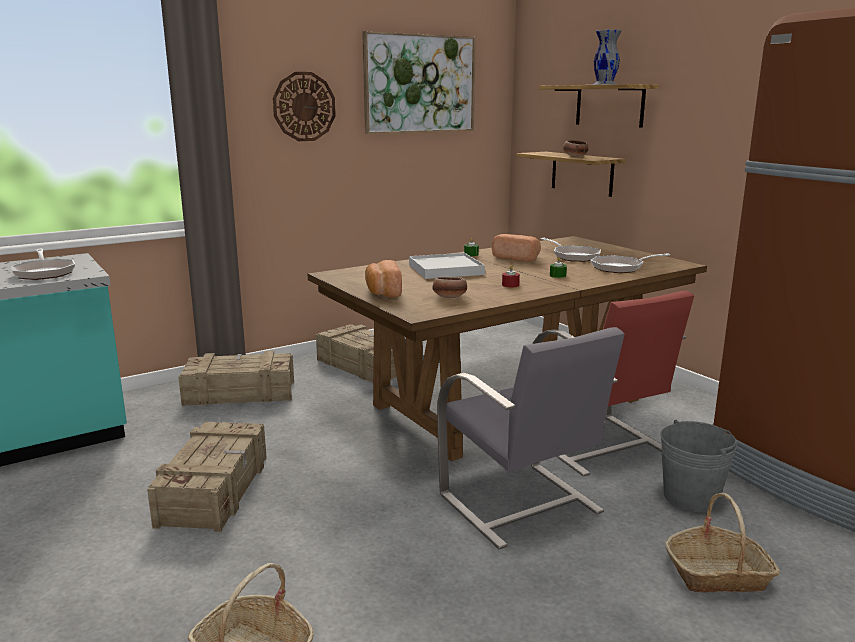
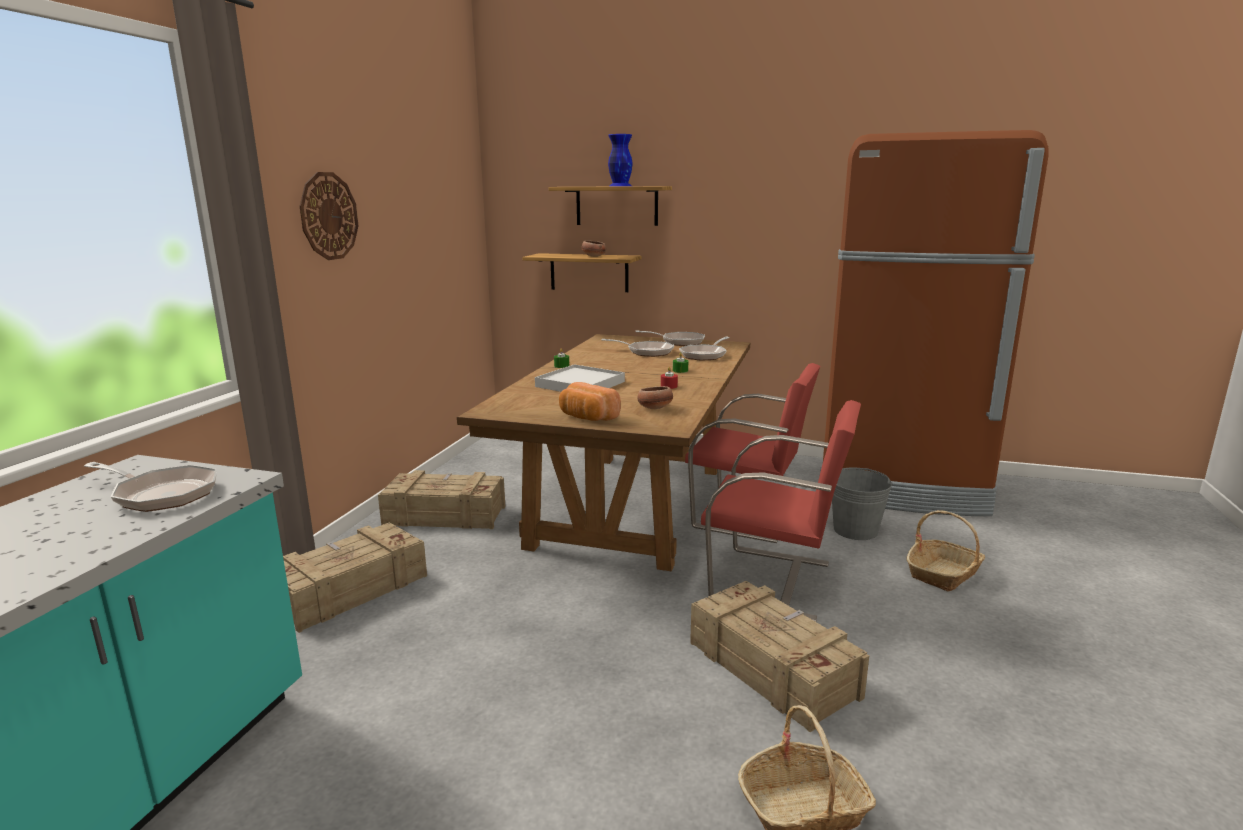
camera: 40 degrees left, 0 degrees up
(215, 489) = (507, 696): crate -> crate (772, 668)
(420, 84) = (420, 185): picture -> none
(517, 258) = (608, 361): bread -> none
(521, 505) = (774, 583): grey chair -> red chair
(604, 84) = (620, 186): grey vase -> blue vase
(630, 253) = (679, 342): none -> frying pan

